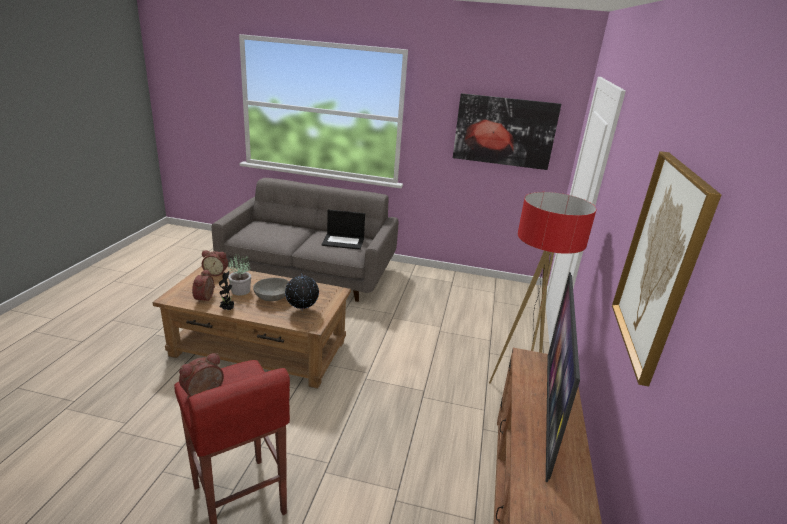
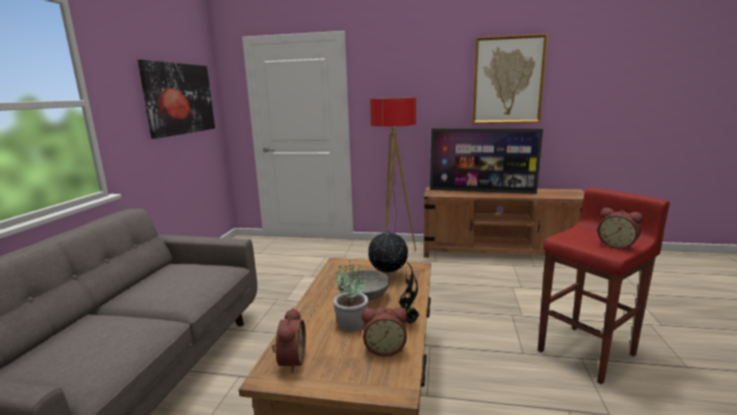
camera: 90 degrees left, 10 degrees down
(343, 242) = (179, 276): laptop -> none

